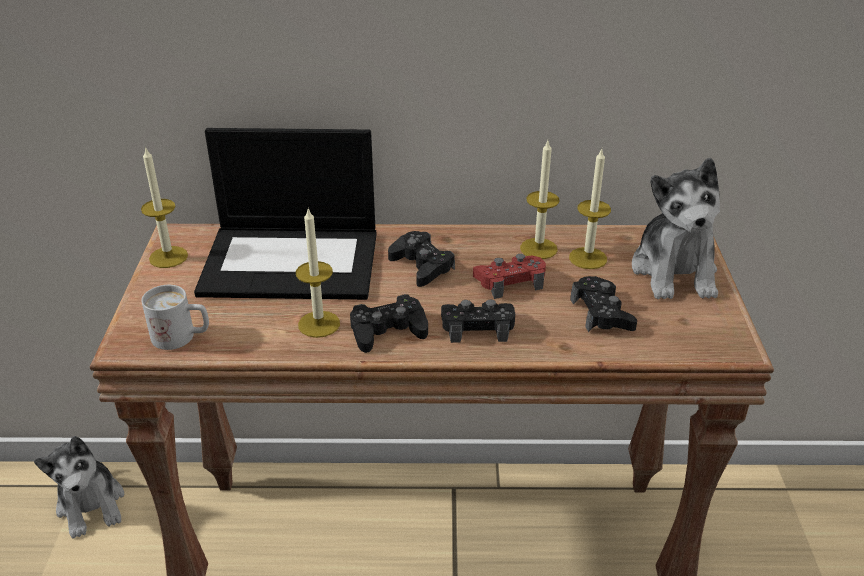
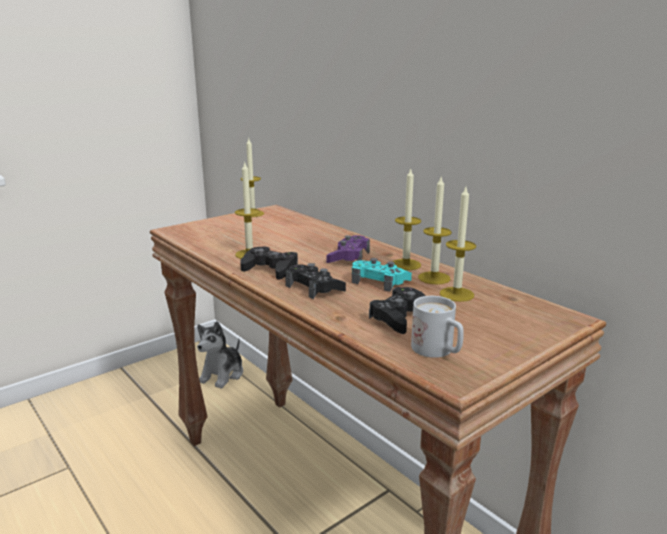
camera: 50 degrees right, 15 degrees down
(182, 337) = (193, 235): white mug -> white mug (438, 351)
(293, 262) = (294, 233): laptop -> none
(421, 265) = (348, 257): black game controller -> purple game controller
(487, 245) = (406, 264): none -> candle
(510, 281) = (380, 281): red game controller -> turquoise game controller
(674, 271) = (507, 326): plush toy -> none

